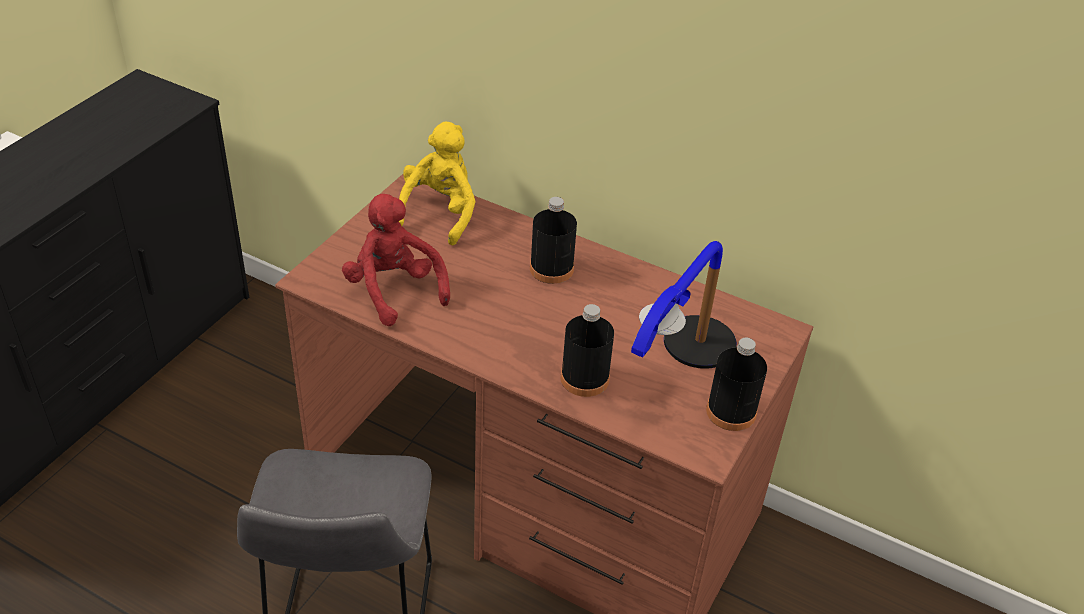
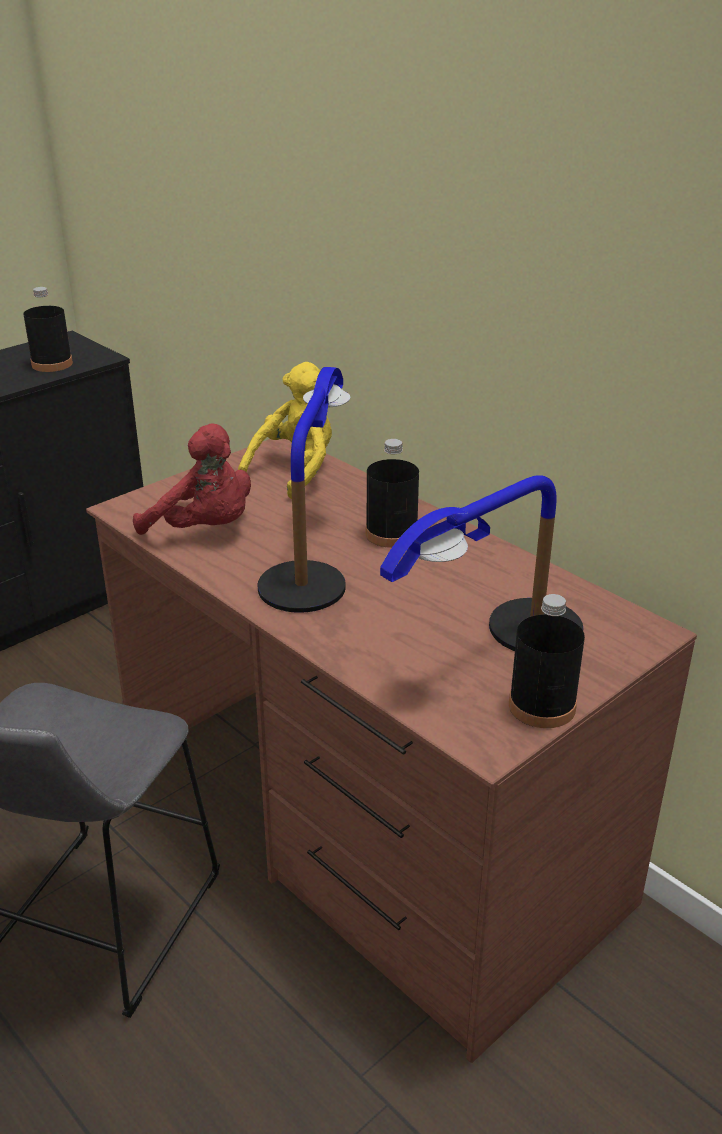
camera: 20 degrees right, 10 degrees down
(394, 290) = (204, 529): red plush toy -> red plush toy turned 135 degrees clockwise
(501, 309) = (312, 562): none -> table lamp
(584, 378) = (372, 641): black bottle -> black bottle (52, 364)

